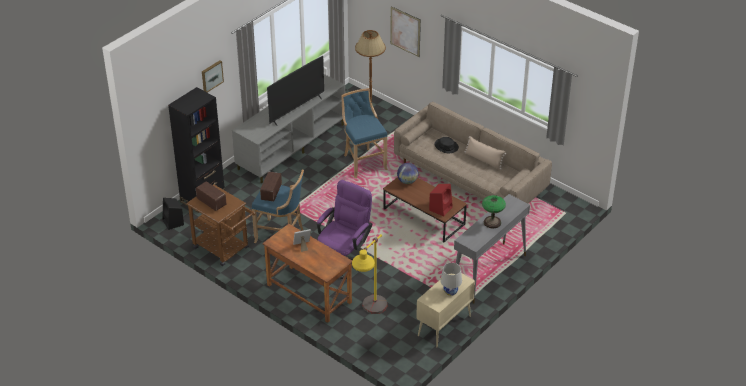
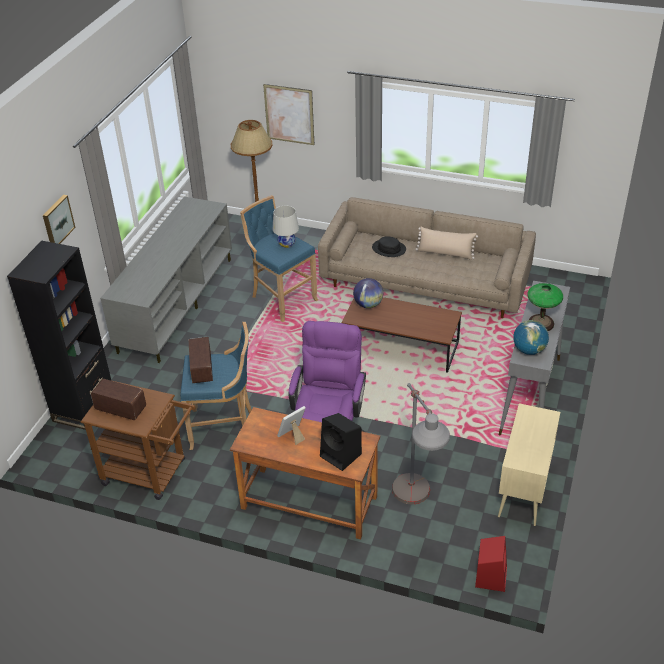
camera: 20 degrees left, 0 degrees up
(173, 222) = (55, 455): black speaker -> black speaker (341, 455)
(296, 110) = (179, 249): television -> none
(370, 317) = (416, 510): yellow floor lamp -> grey floor lamp
(441, 208) = (433, 327): red speaker -> red speaker (490, 576)
(450, 291) = (540, 438): white table lamp -> white table lamp (286, 243)
(471, 236) = (529, 350): none -> globe

